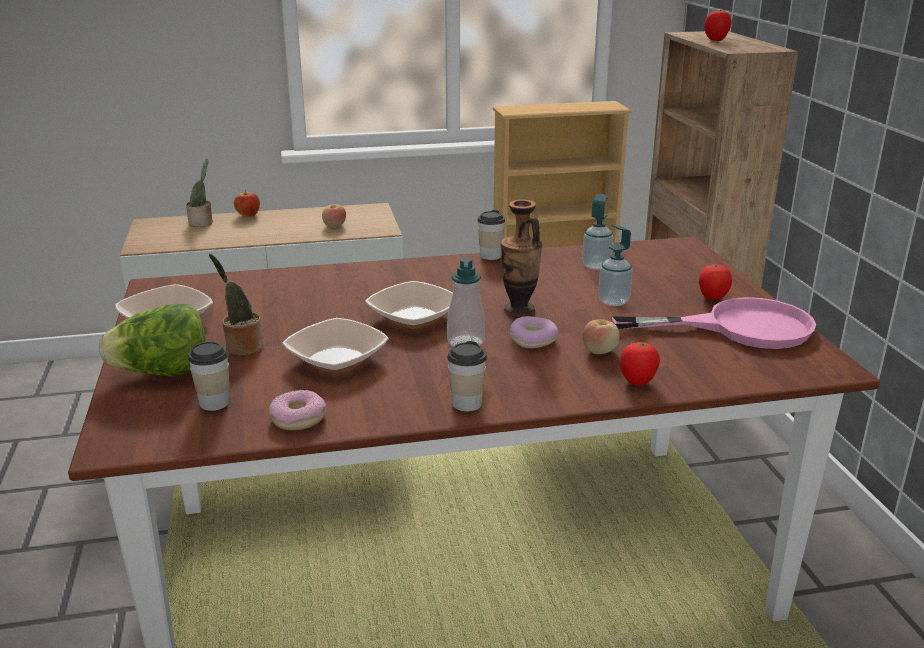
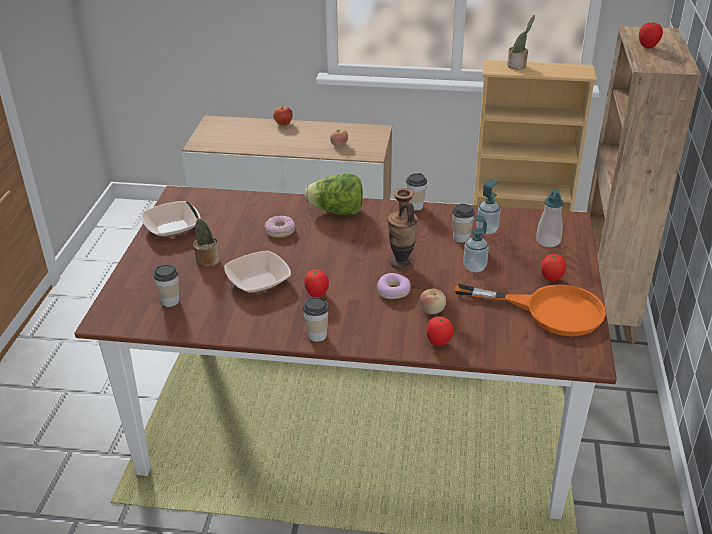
camera: 20 degrees right, 10 degrees up
(163, 373) = (152, 271): lettuce -> lettuce (336, 211)
(202, 223) = (248, 127): potted plant -> potted plant (518, 66)
(298, 418) = (211, 323): donut -> donut (280, 231)
(413, 317) = (326, 255): bowl -> none
(432, 360) = (317, 294): none -> tomato
(465, 342) = (348, 283): soap dispenser -> soap dispenser (548, 241)
(572, 277) = (461, 238): none -> cup
(739, 328) = (549, 310): pink frying pan -> orange frying pan

